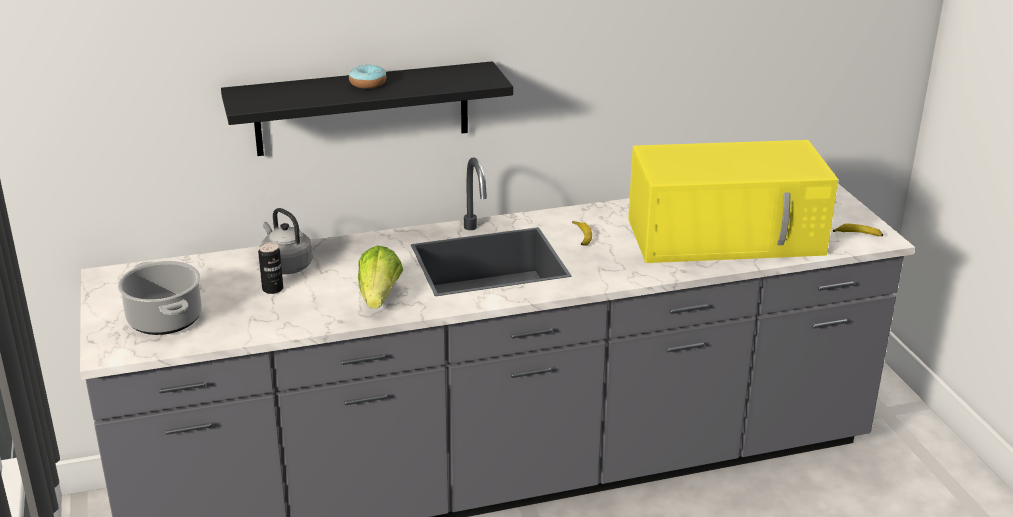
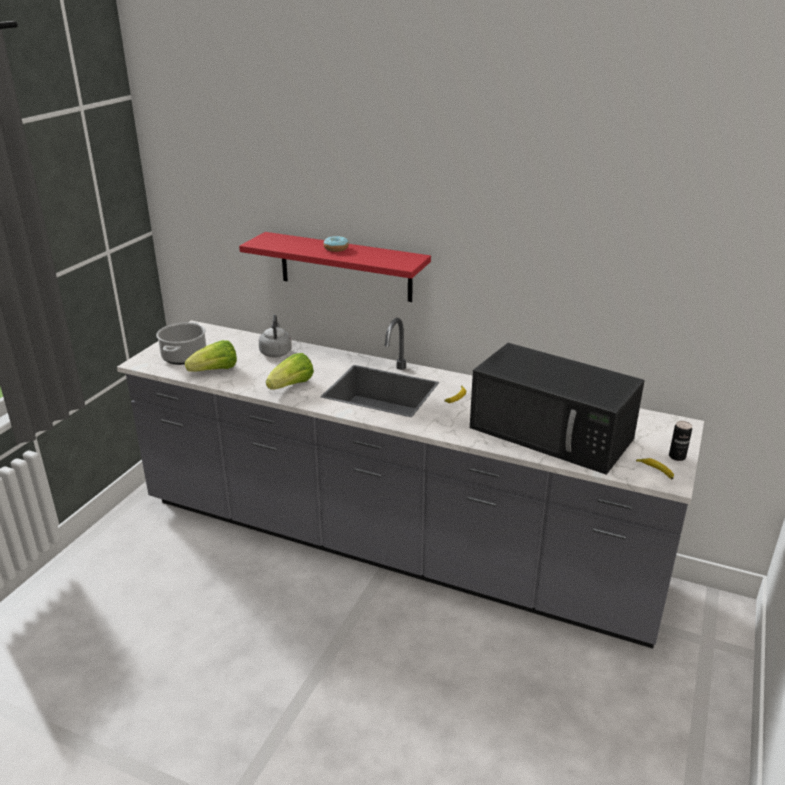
camera: 40 degrees right, 0 degrees up
(244, 319) = (215, 371): none -> lettuce
(272, 289) = (251, 361): can -> can (677, 457)
(362, 109) = (345, 267): black shelf -> red shelf
(727, 236) = (553, 433): yellow microwave -> black microwave

